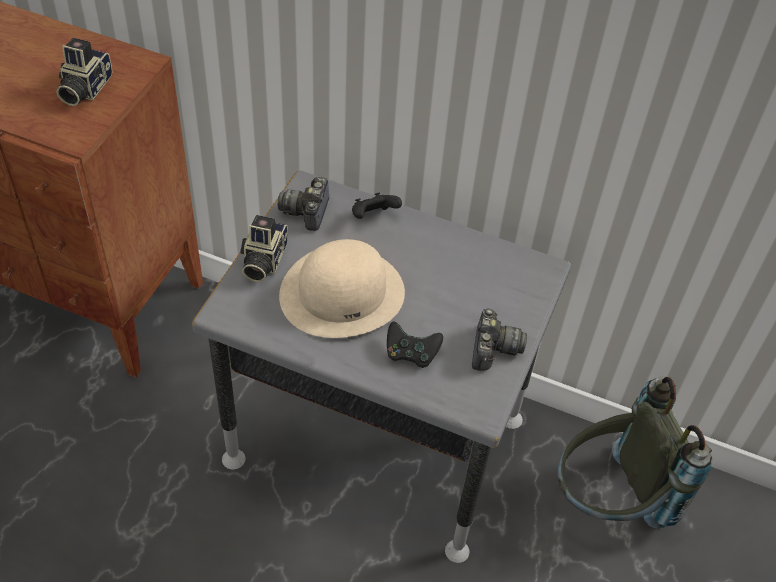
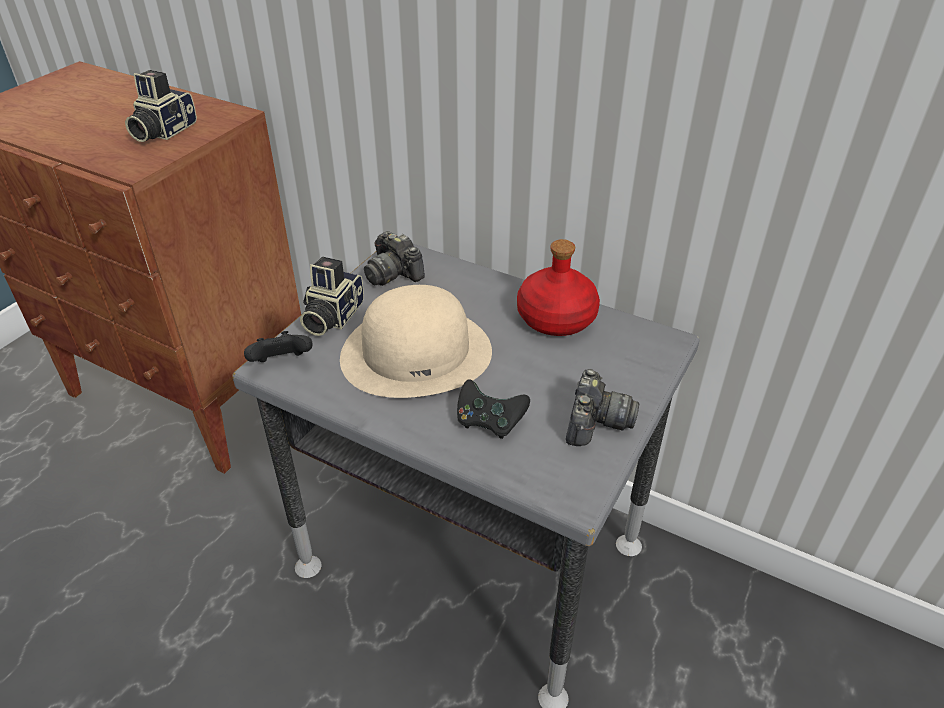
camera: 10 degrees right, 10 degrees down
(307, 211) = (393, 273): camera -> camera turned 60 degrees counterclockwise
(373, 216) = (467, 281): black game controller -> black game controller (282, 363)
(453, 252) = (556, 319): none -> red bottle
(609, 501) = (745, 651): grey backpack -> none

